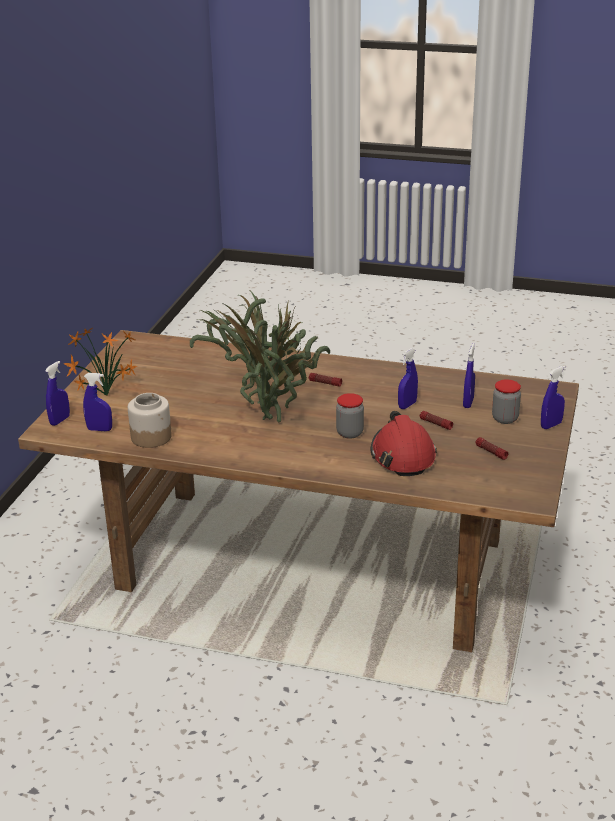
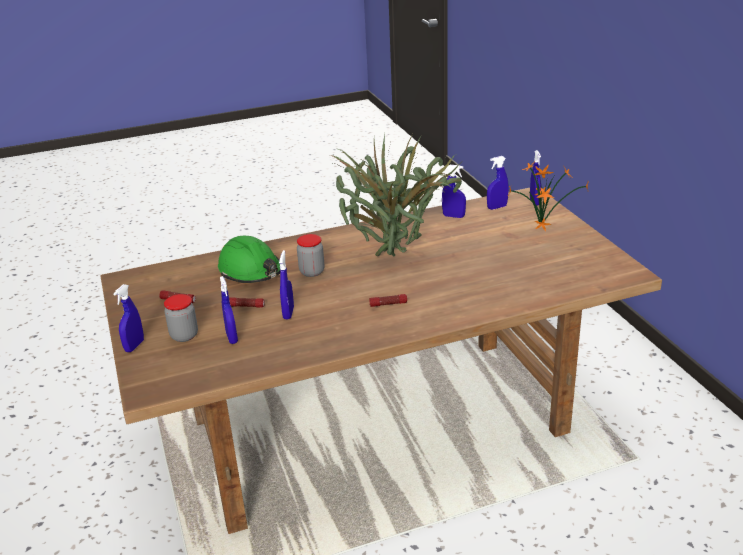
camera: 145 degrees right, 0 degrees up
(151, 437) = (453, 216): jar -> blue spray bottle
(402, 455) = (251, 272): red hard hat -> green hard hat

